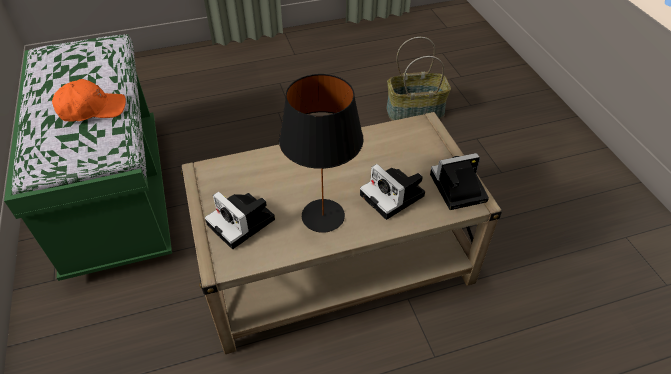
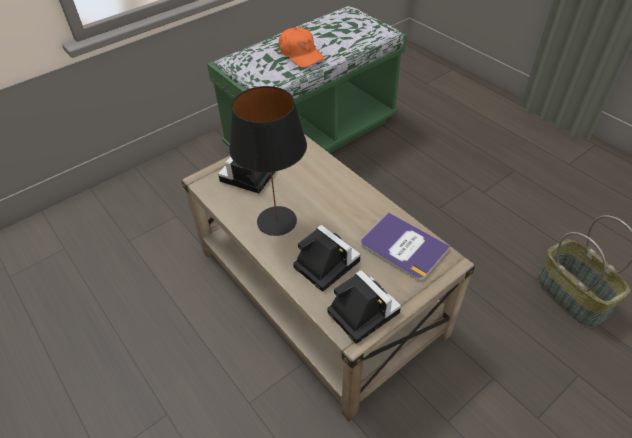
camera: 70 degrees right, 0 degrees up
(394, 196) = (324, 263): camera -> camera turned 105 degrees clockwise
(399, 141) = (403, 247): none -> book

